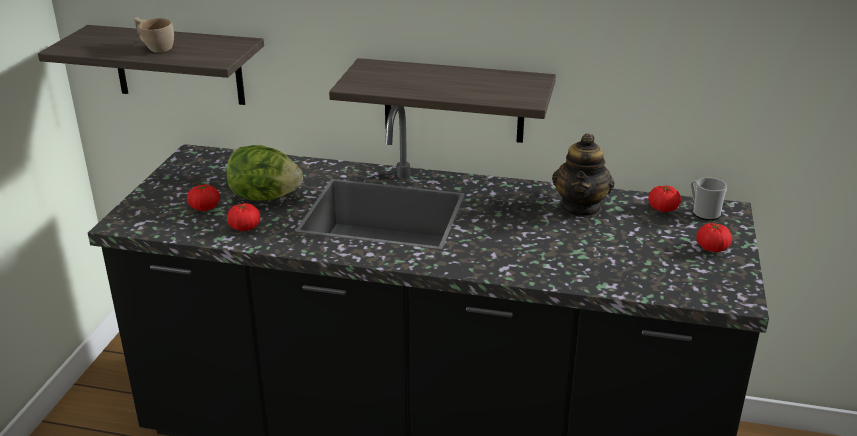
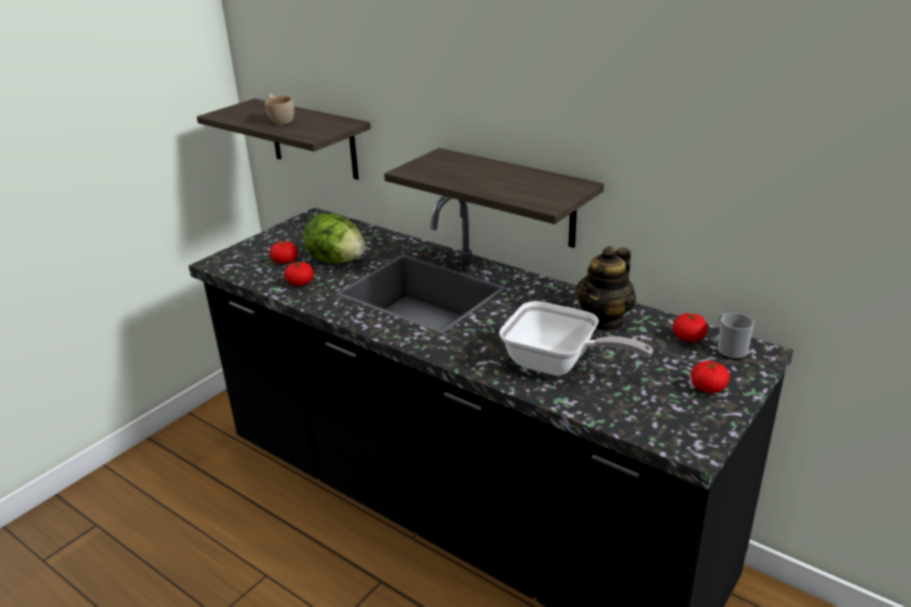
camera: 25 degrees right, 0 degrees up
(574, 255) = (558, 365): none -> frying pan

